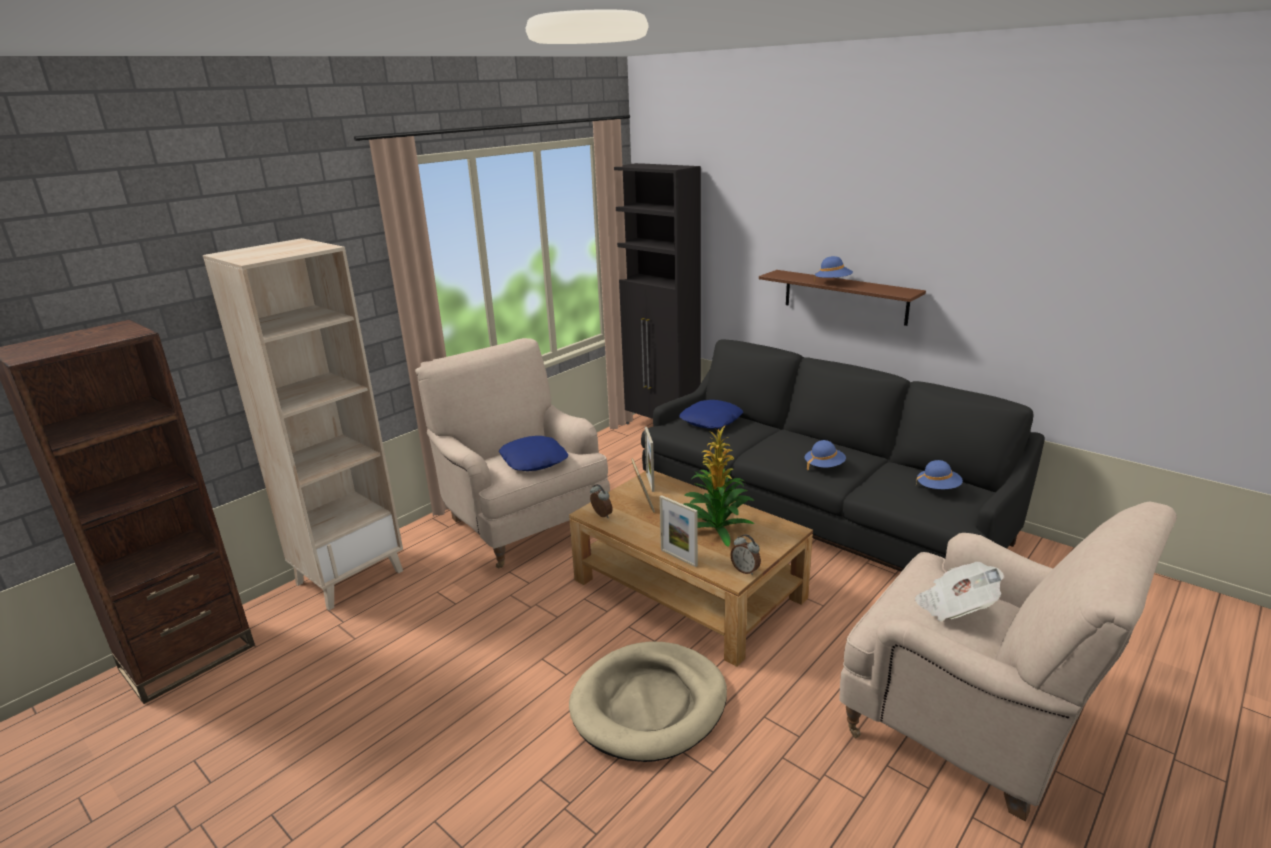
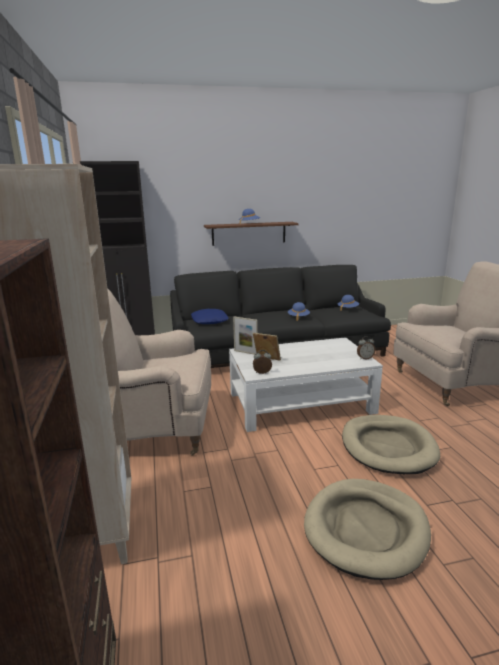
camera: 55 degrees left, 5 degrees down
(457, 738) = (366, 529): none -> beige dog bed
(534, 460) = (178, 364): blue pillow -> none
(678, 558) = (335, 368): picture frame -> none
(688, 589) = (301, 402): brown coffee table -> white coffee table
(717, 527) = (317, 352): potted plant -> none
(955, 607) = (448, 329): newspaper -> none

